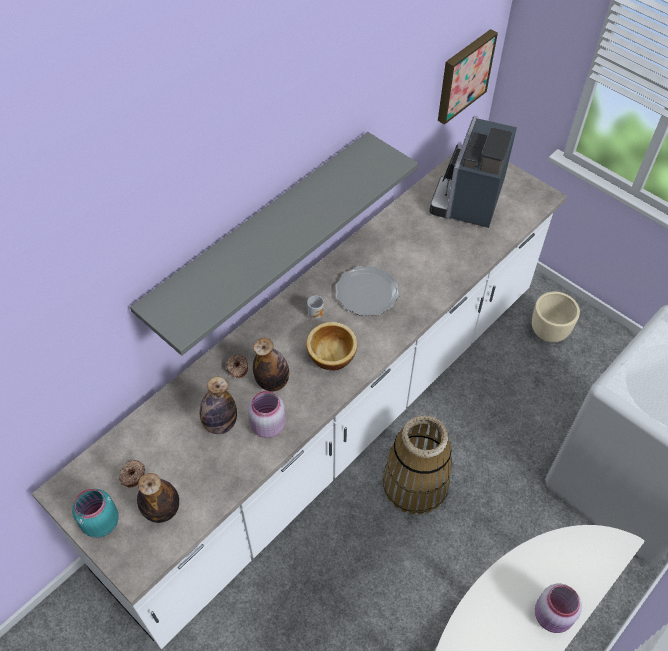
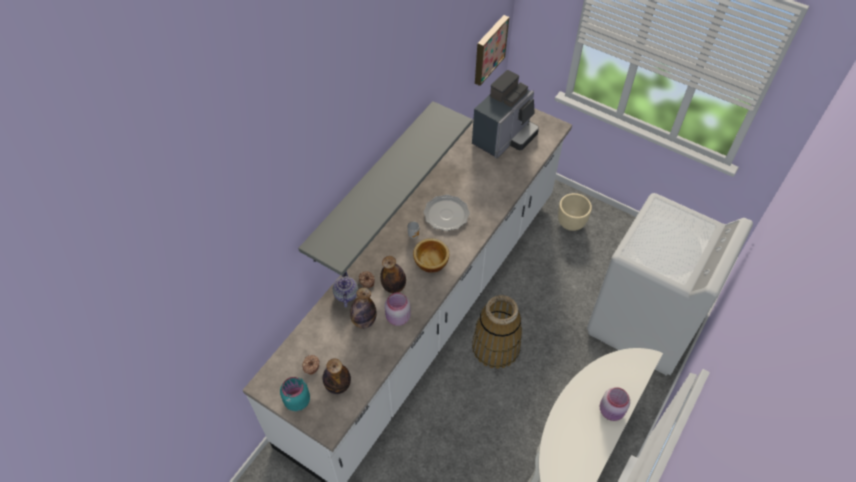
camera: 10 degrees left, 0 degrees up
(204, 381) = (345, 294): none -> teapot
(469, 200) = (504, 137): coffee machine -> coffee machine turned 150 degrees counterclockwise

